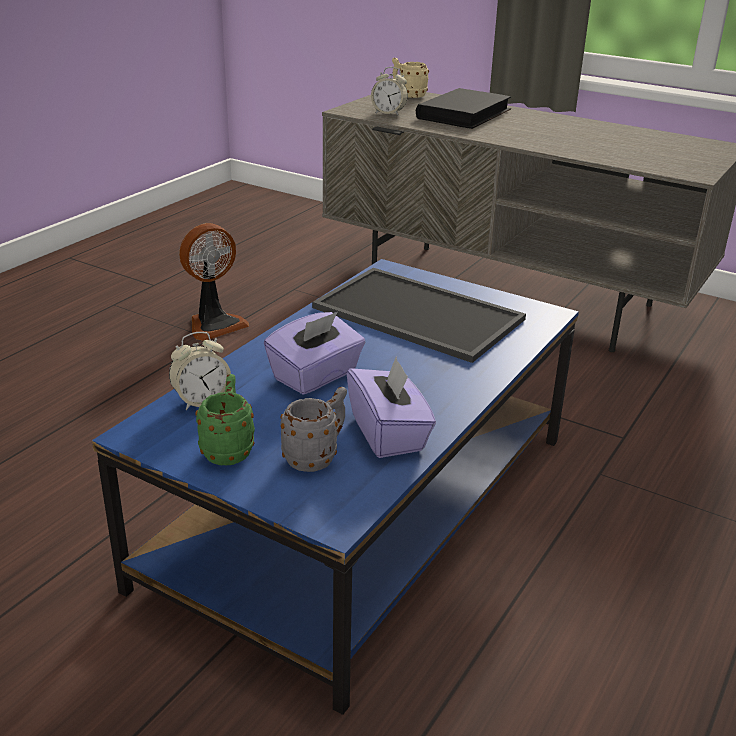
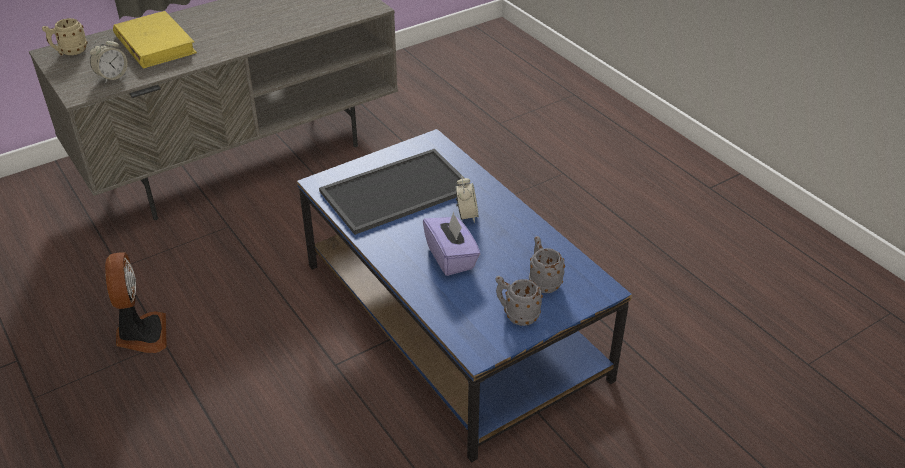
camera: 65 degrees left, 10 degrees up
(201, 401) = (453, 315): alarm clock -> alarm clock (466, 215)
(228, 449) = (516, 315): green mug -> grey mug
(389, 433) = (533, 247): purple tissue box -> none
(464, 114) = (155, 44): black book -> yellow book

